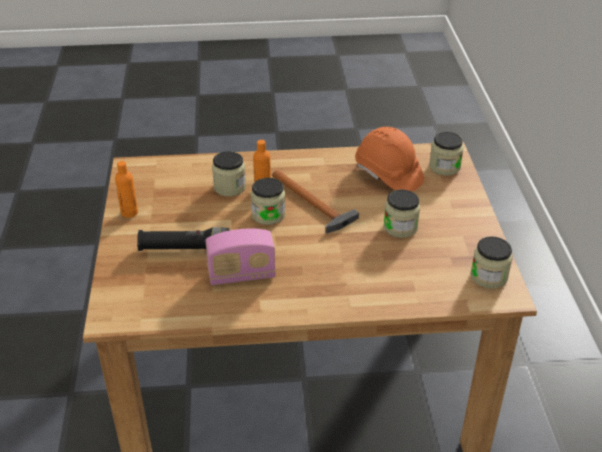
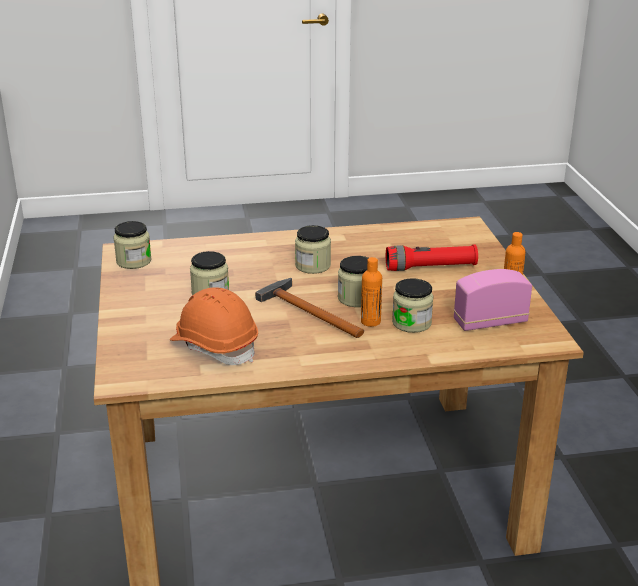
camera: 175 degrees right, 10 degrees down
(185, 249) = (430, 268): black flashlight -> red flashlight
(241, 275) = (367, 253): radio -> radio (490, 322)
(444, 167) = (137, 359): jar -> jar (313, 266)

